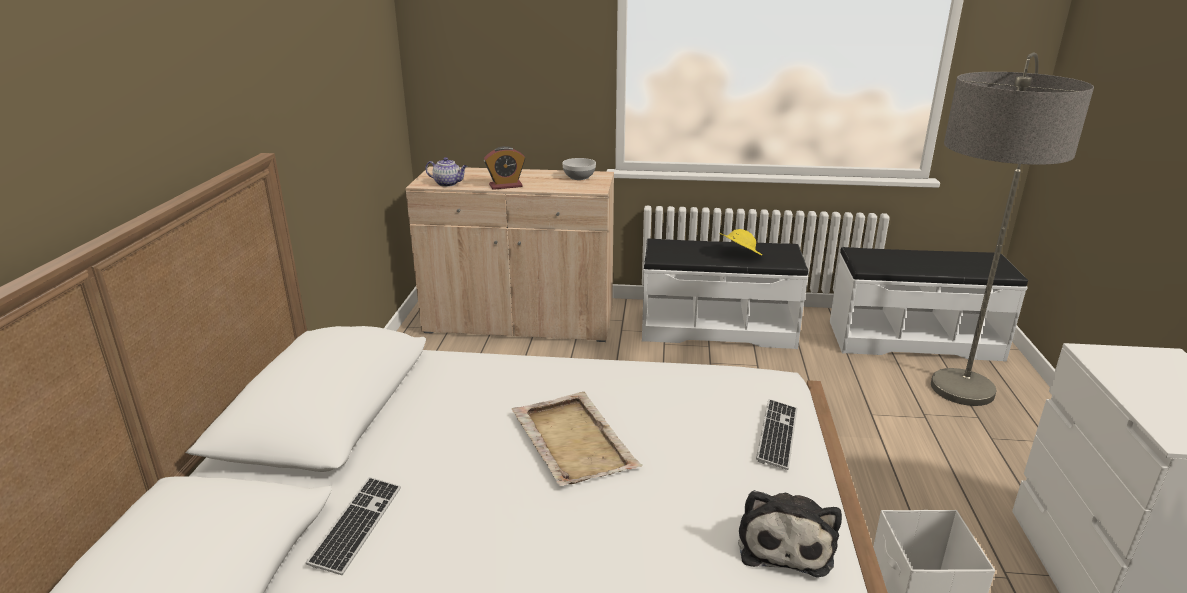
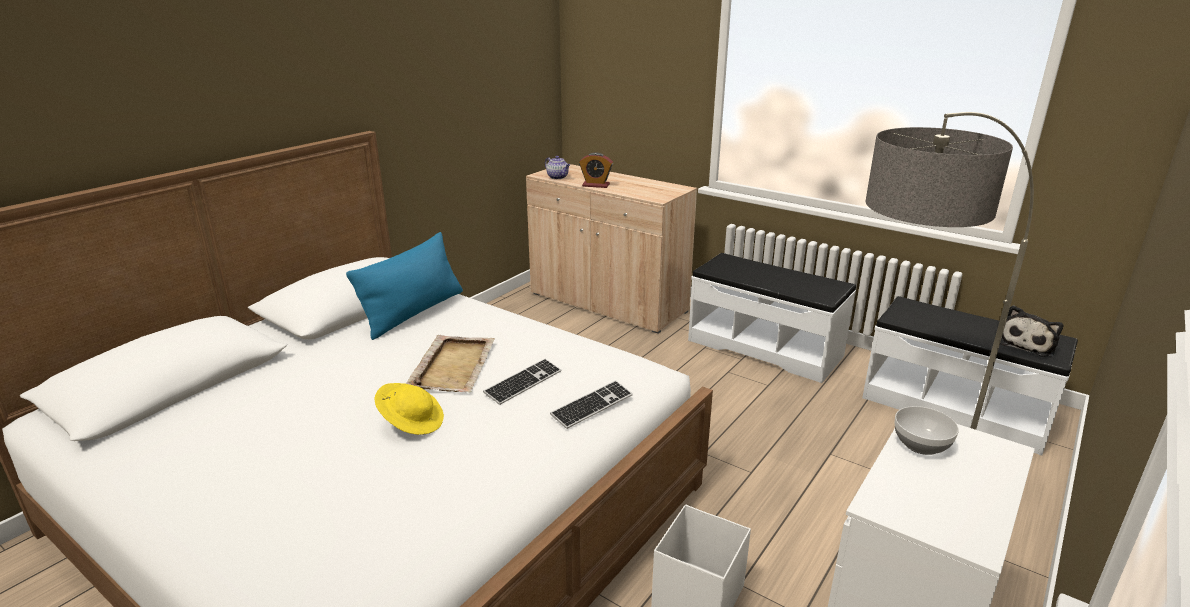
camera: 30 degrees right, 0 degrees up
(357, 526) = (286, 371): keyboard -> keyboard (523, 383)
(432, 389) = (414, 312): none -> blue pillow
(579, 177) = (661, 187): bowl -> bowl (921, 444)
(739, 254) = (783, 281): yellow hat -> yellow hat (412, 422)
(785, 543) = (501, 468): plush toy -> plush toy (1028, 344)

